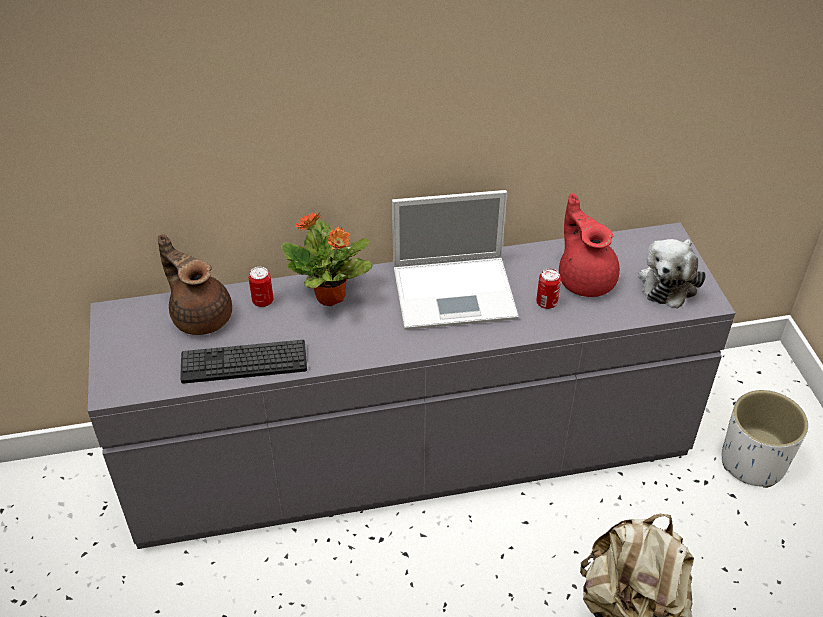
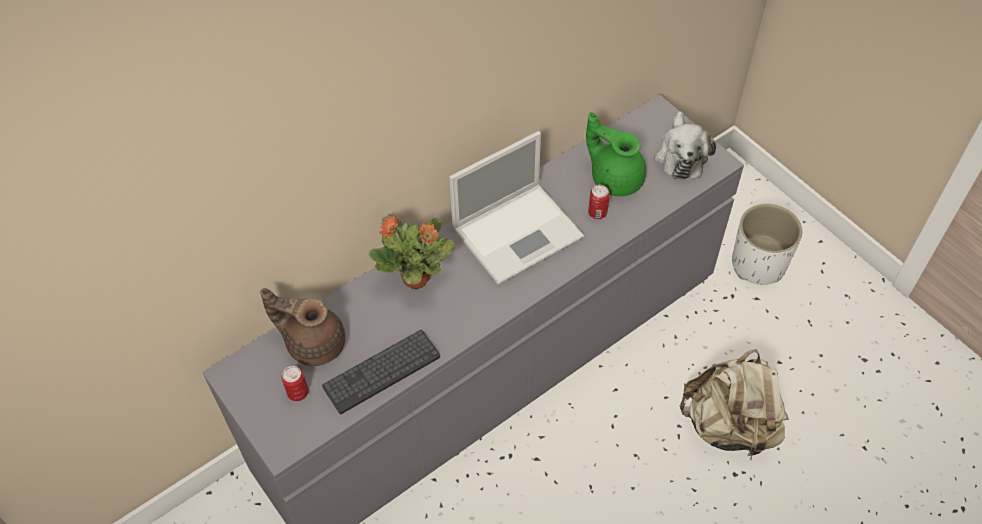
camera: 25 degrees left, 10 degrees up
(263, 301) = (360, 306): can -> can (298, 393)
(585, 278) = (615, 178): red teapot -> green teapot

